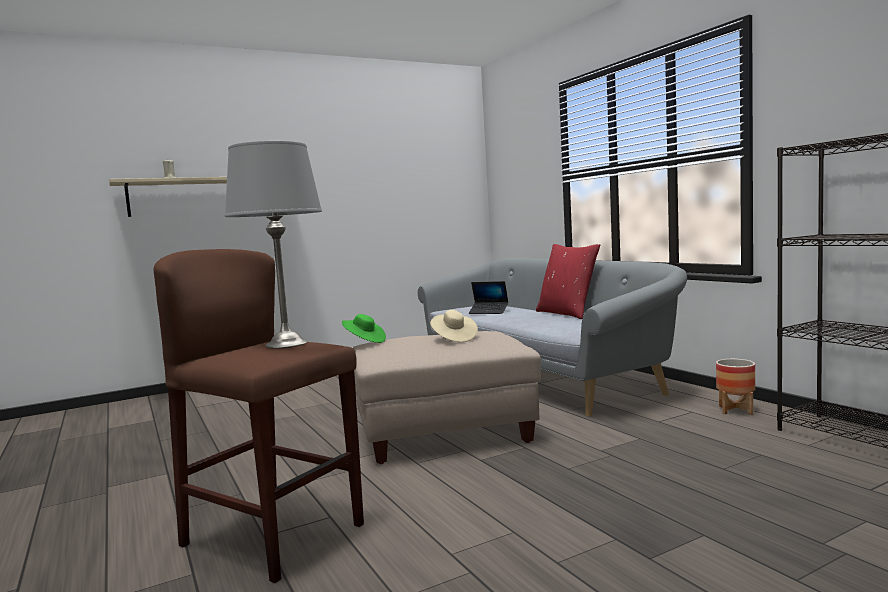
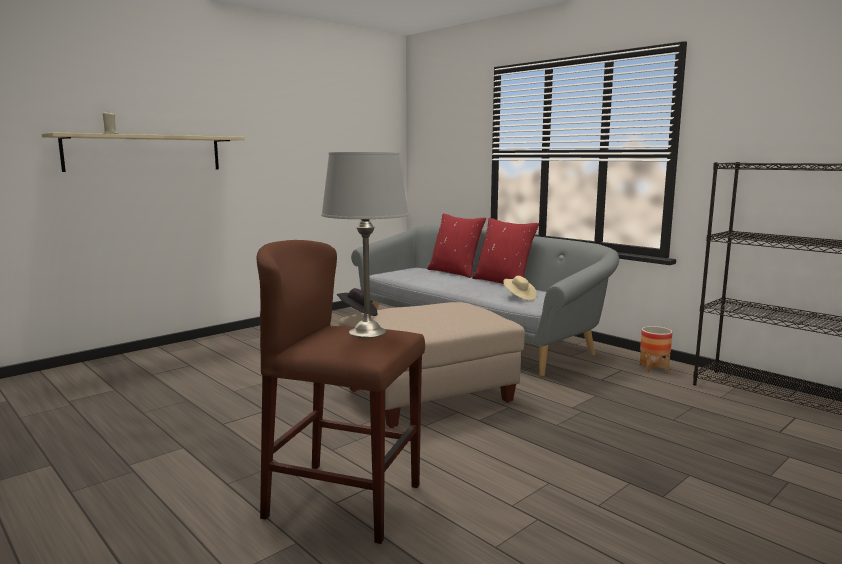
camera: 15 degrees left, 5 degrees up
(364, 341) = (358, 314): green hat -> black hat
(454, 338) = (443, 312): beige hat -> beige hat (519, 297)
(488, 312) = (430, 278): laptop -> none
(524, 306) = (455, 272): none -> red pillow

